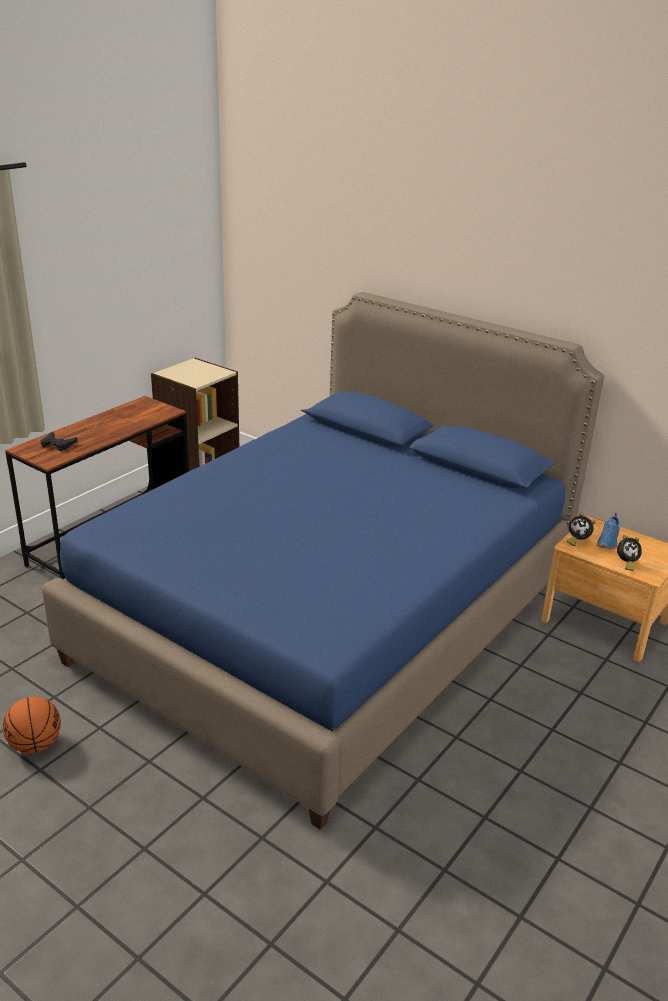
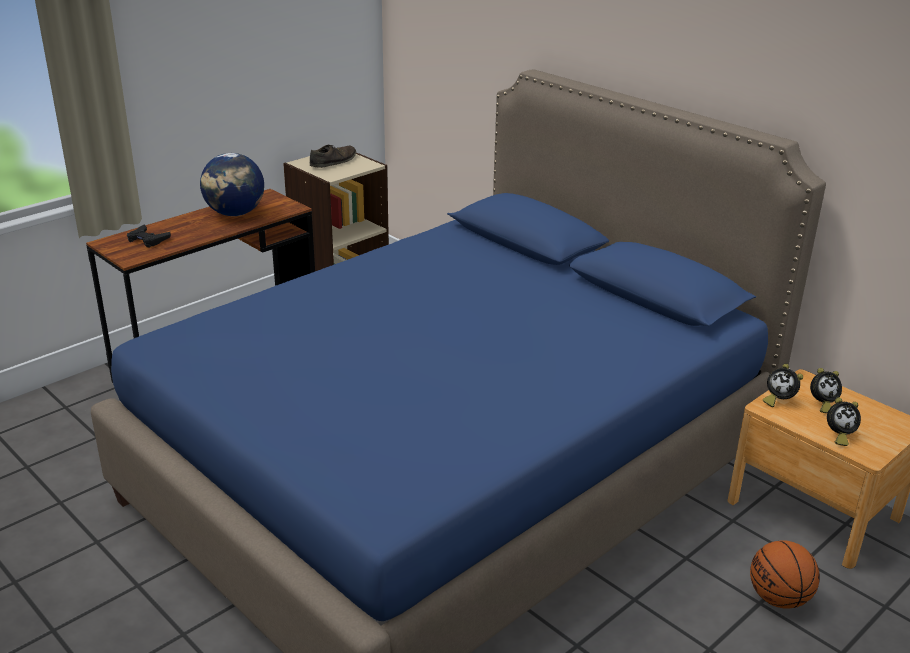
camera: 10 degrees right, 0 degrees up
(35, 745) = (57, 599): basketball -> basketball (778, 598)
(124, 418) = (235, 214): none -> globe
(192, 370) = (333, 161): none -> brown shoe
(608, 541) = (821, 405): blue shoe -> alarm clock

